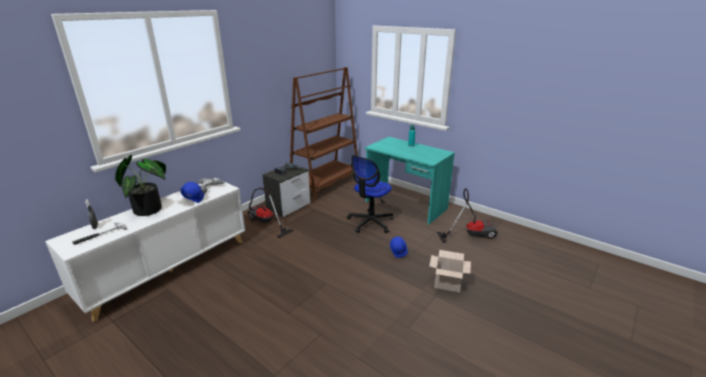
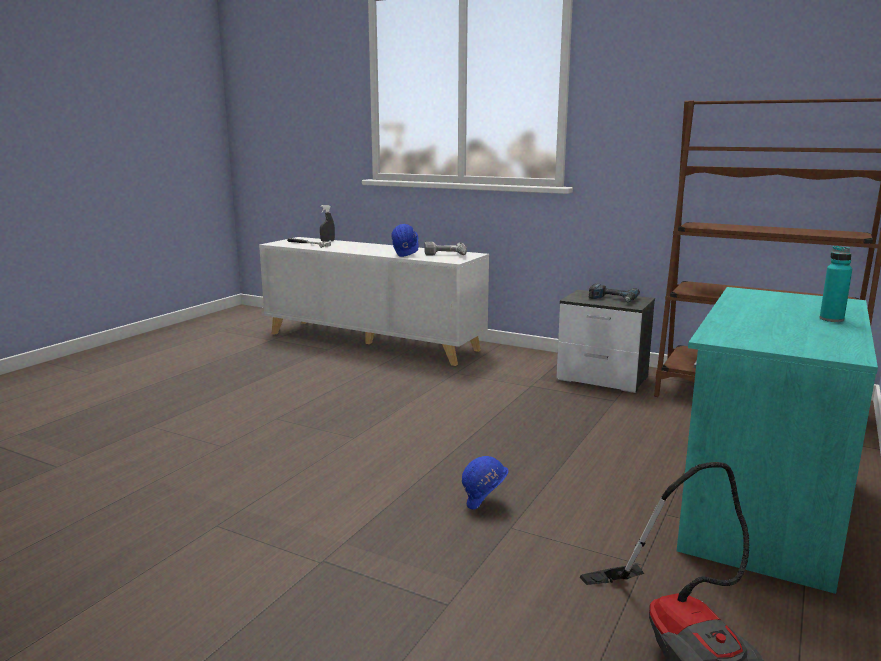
camera: 80 degrees right, 10 degrees down
(151, 209) = (375, 247): potted plant -> none
(265, 223) = (523, 370): vacuum cleaner -> none
(370, 222) = (608, 462): office chair -> none
(446, 283) = (372, 580): cardboard box -> none

